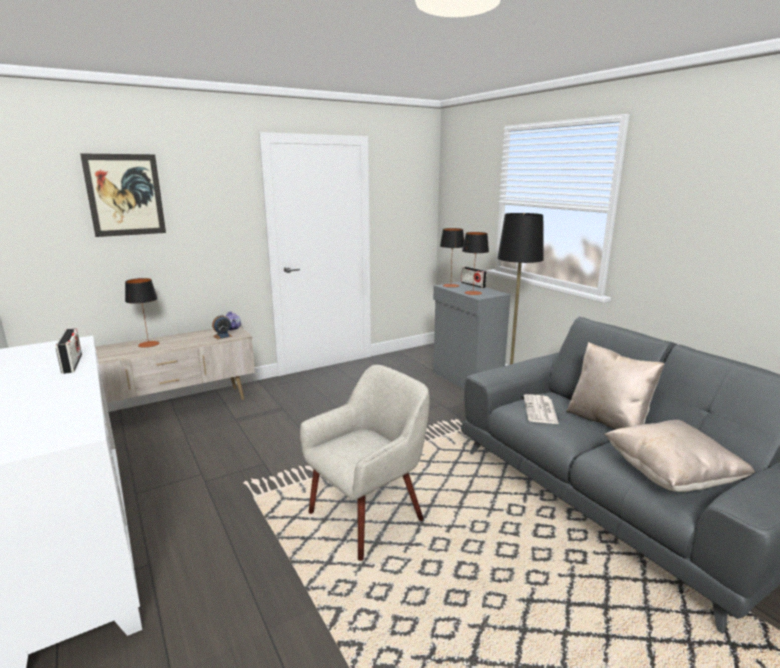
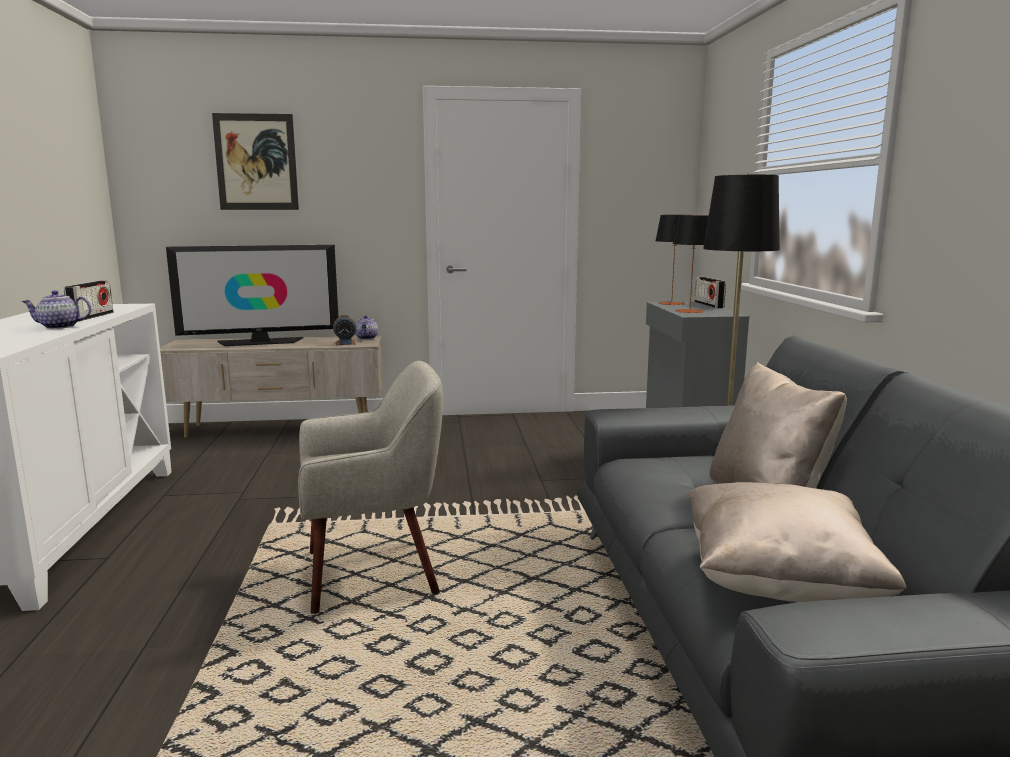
camera: 25 degrees right, 5 degrees down
(70, 384) = (58, 327): none -> teapot
(148, 344) = (260, 342): table lamp -> television
(540, 410) = (669, 470): newspaper -> none

